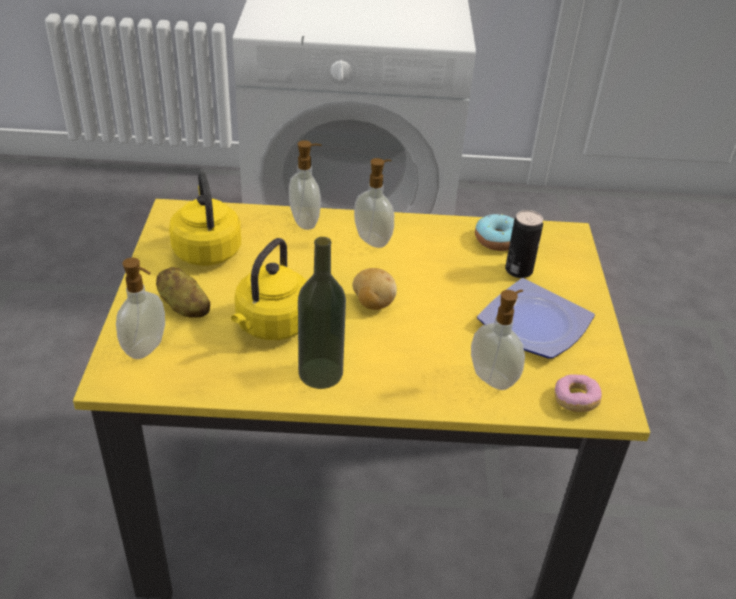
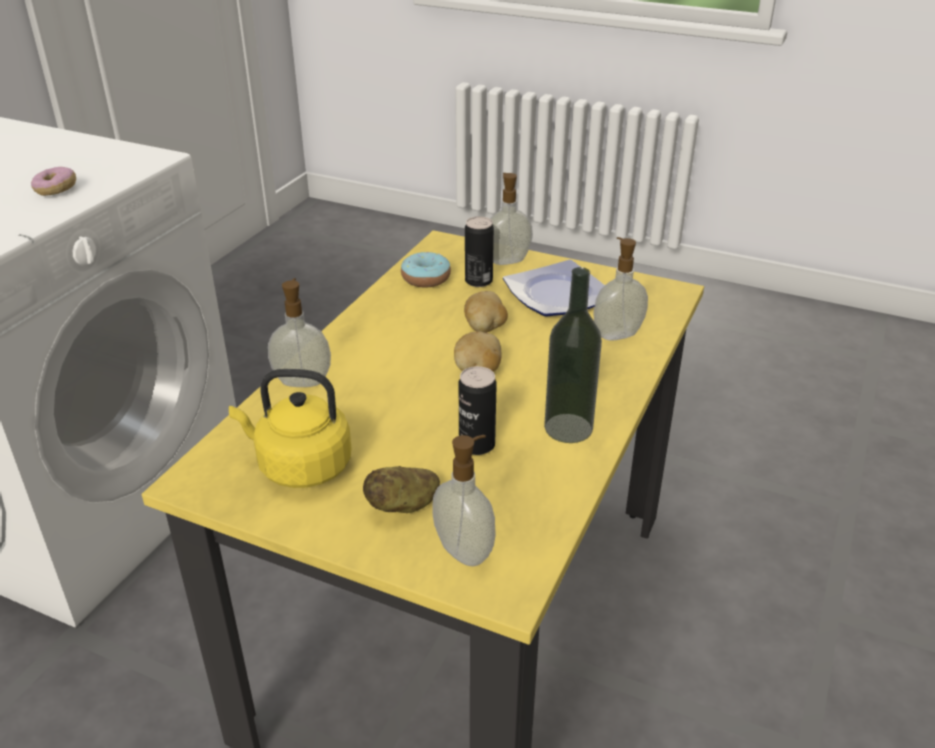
camera: 65 degrees left, 5 degrees down
(271, 326) = (477, 445): yellow kettle -> can
(373, 240) = (372, 345): soap dispenser -> soap dispenser (507, 260)
(441, 292) = (485, 328): none -> potato
(575, 400) = (659, 304): donut -> donut (56, 190)

